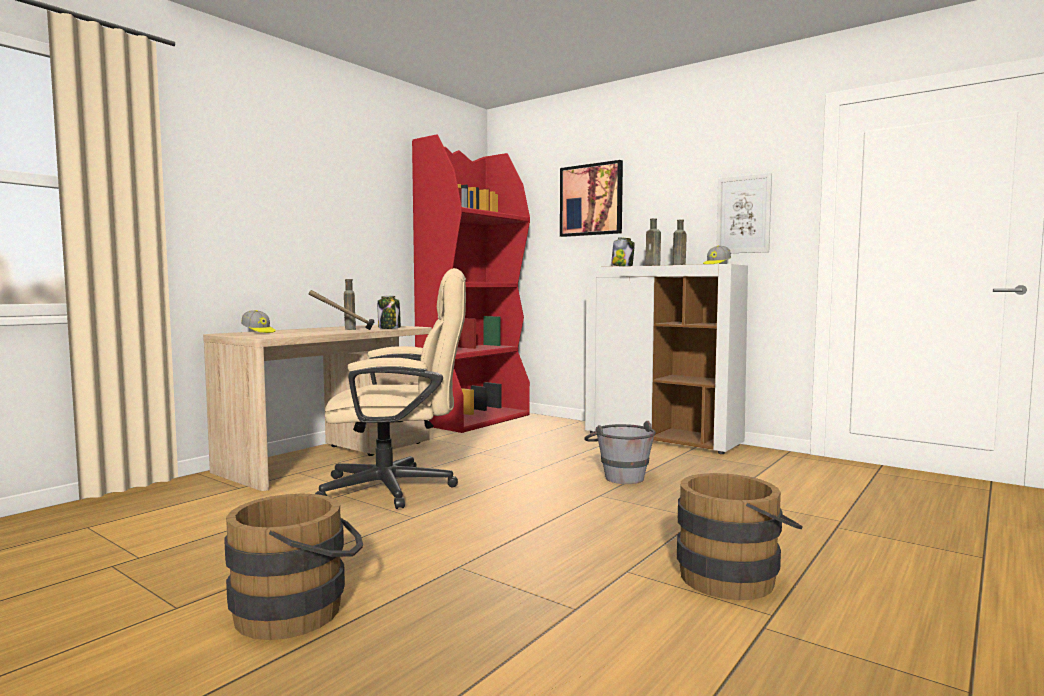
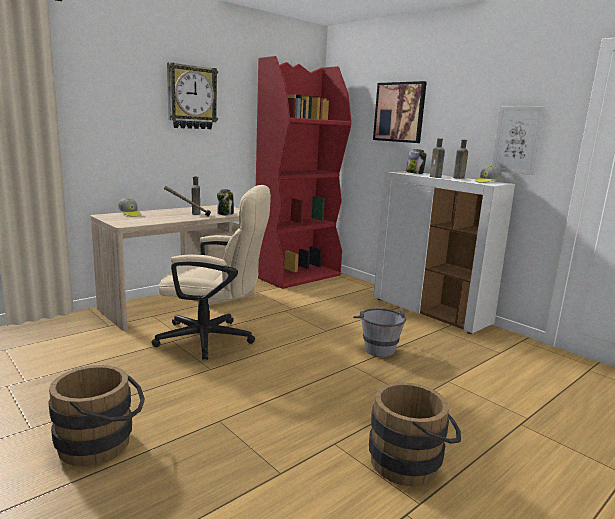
camera: 10 degrees right, 10 degrees up
(333, 183) = (191, 97): none -> wall clock

